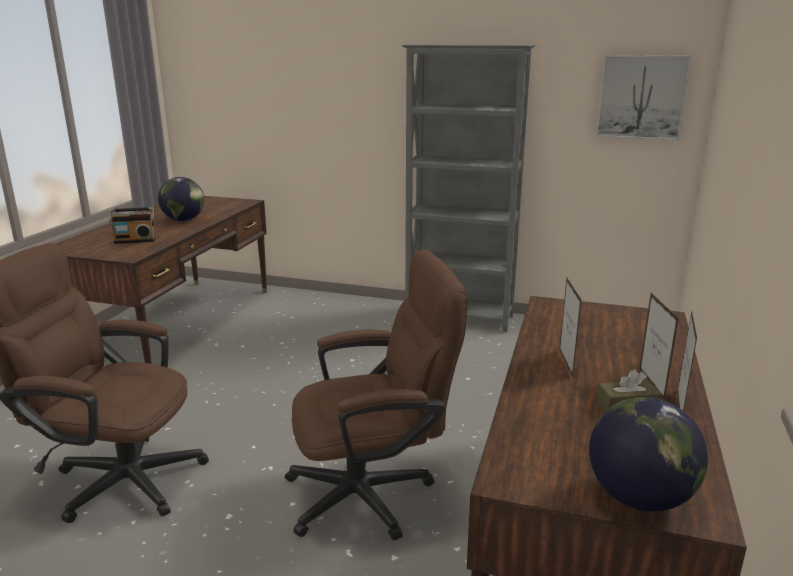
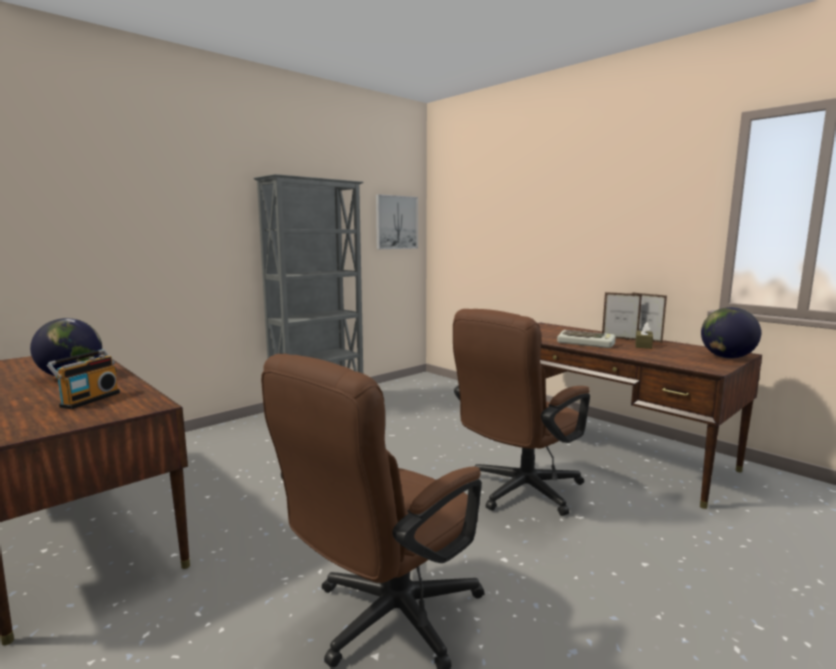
camera: 60 degrees left, 10 degrees down
(373, 493) = (518, 492): brown office chair -> brown office chair turned 150 degrees counterclockwise
(565, 363) = (586, 343): picture frame -> keyboard

